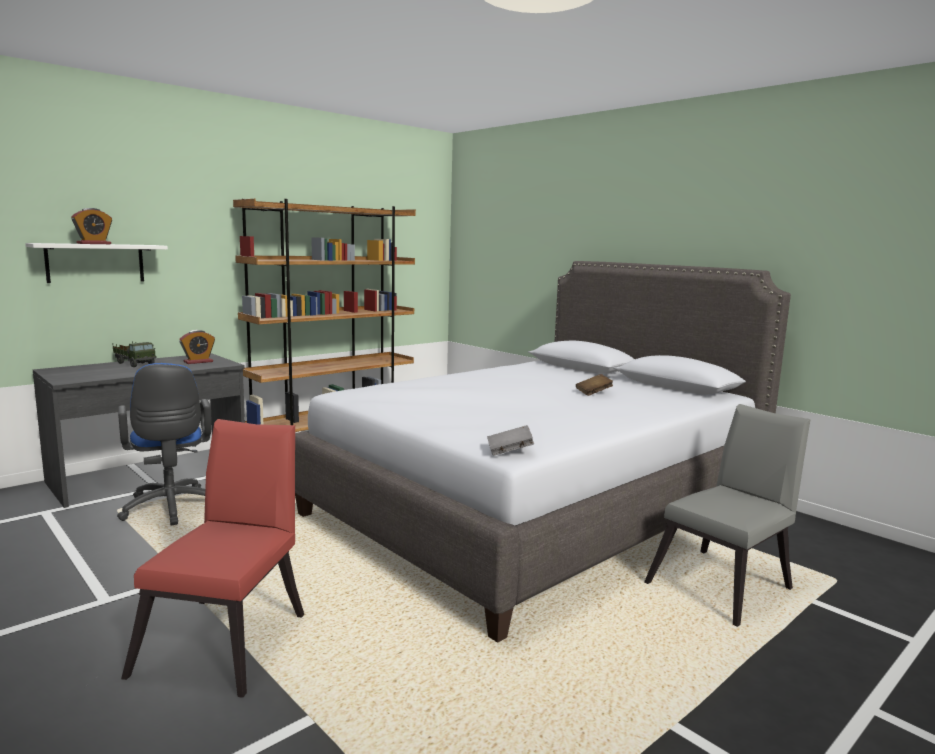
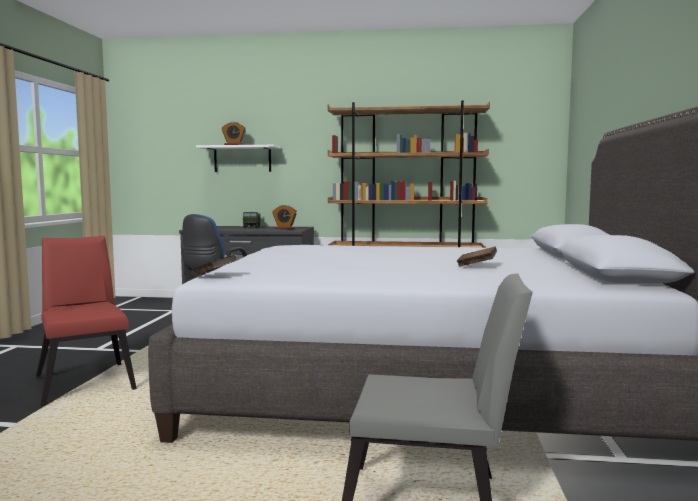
camera: 50 degrees right, 5 degrees down
(229, 638) = (86, 380): red chair -> red chair turned 90 degrees counterclockwise
(509, 451) = (214, 276): grey book -> brown book

